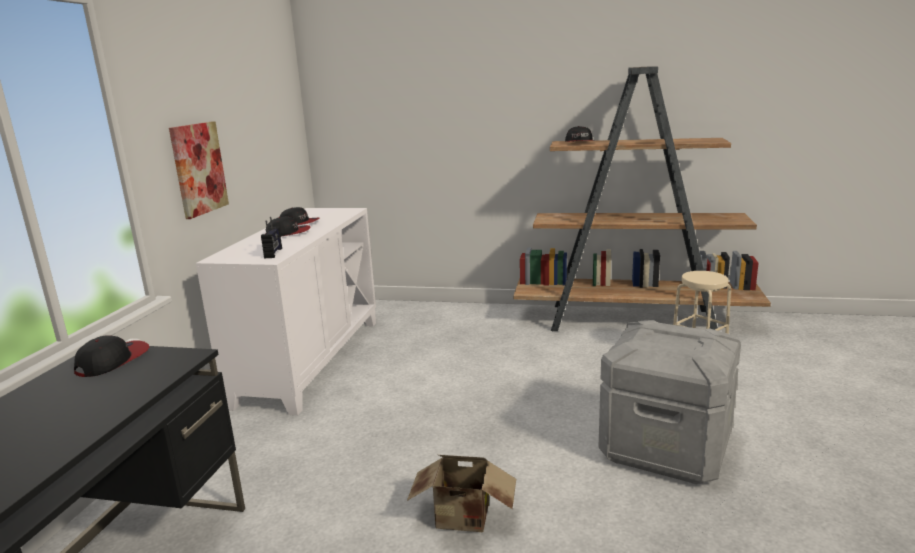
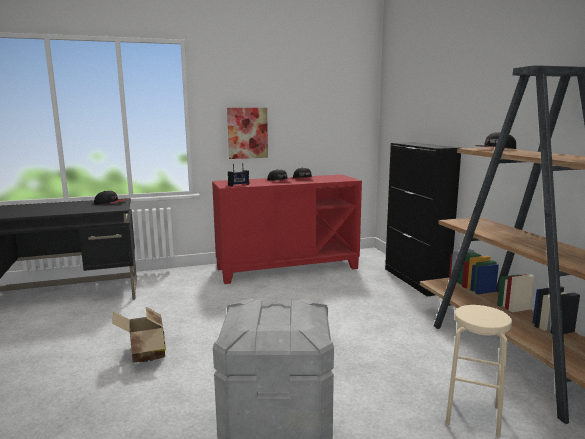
camera: 60 degrees right, 5 degrees down
(310, 360) = (287, 268): white cabinet -> red cabinet
(446, 307) = (415, 280): none -> black cabinet

